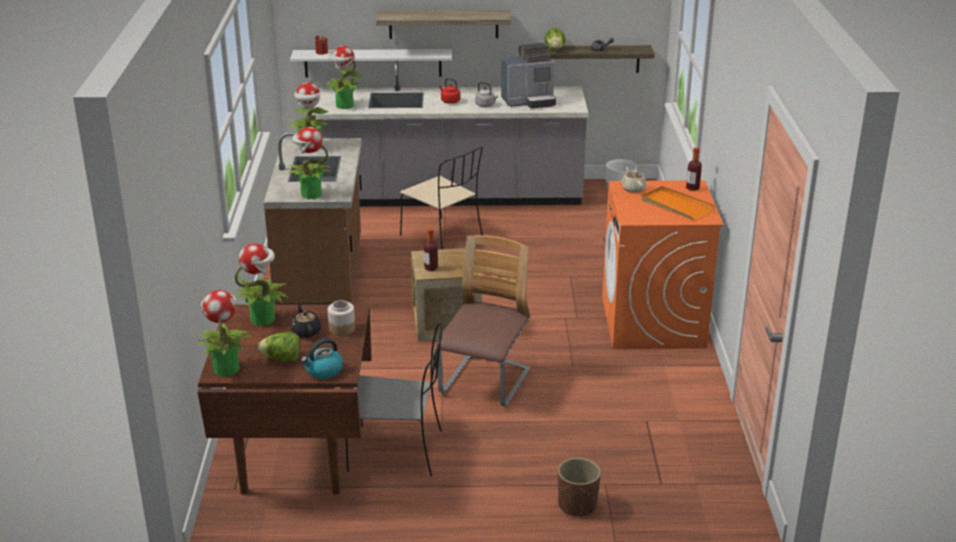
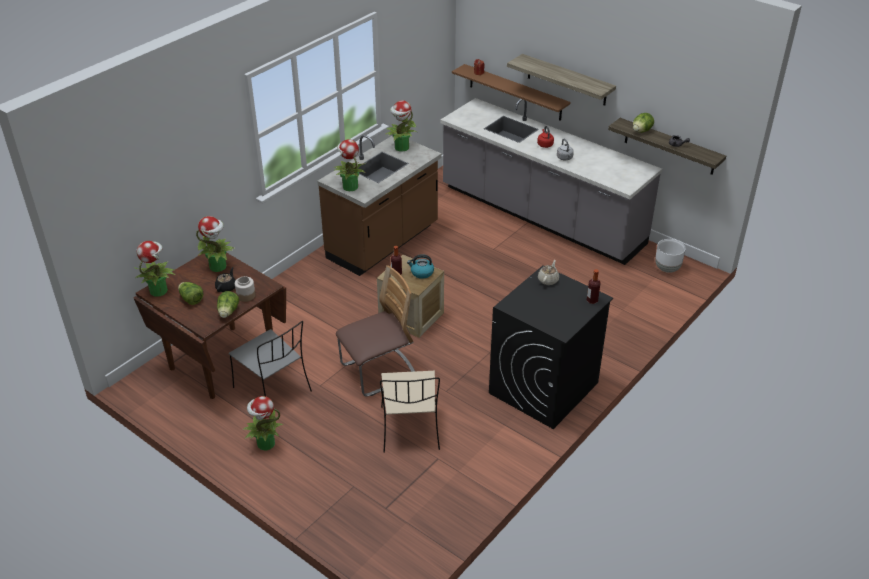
camera: 40 degrees right, 10 degrees up
(323, 371) = (199, 319): kettle -> kettle (421, 273)
(344, 106) = (470, 120): potted plant -> potted plant (265, 444)
(347, 350) = (228, 312): none -> lettuce
(373, 63) = (515, 92): white shelf -> brown shelf
(443, 237) = (494, 248): beige chair -> beige chair (410, 429)
(529, 101) = (601, 167): coffee machine -> none
(577, 505) = (320, 489): brown planter -> none
(653, 323) = (543, 388): orange washing machine -> black washing machine
(677, 206) = (556, 310): orange tray -> none

